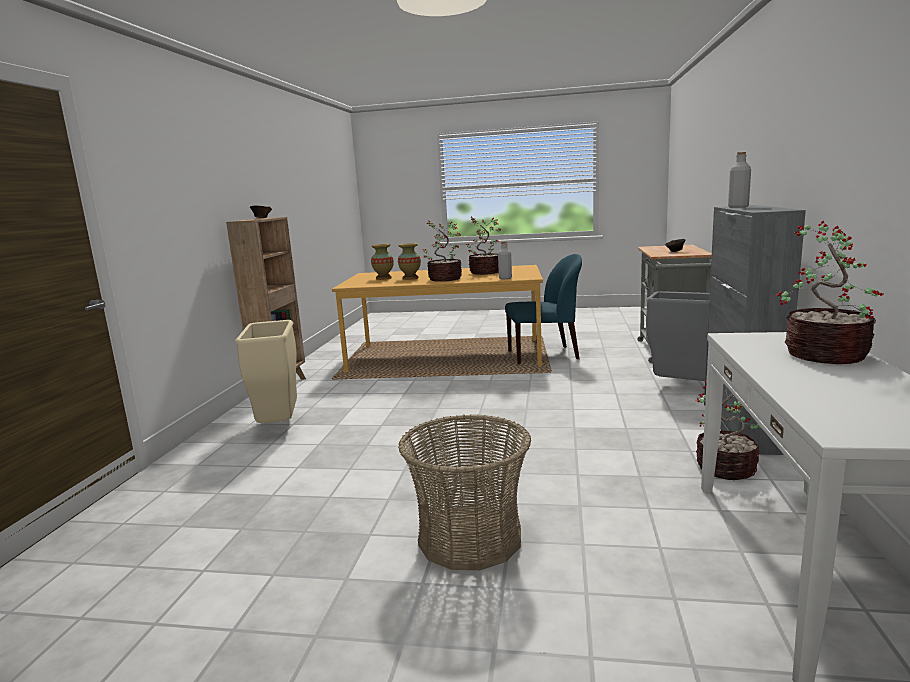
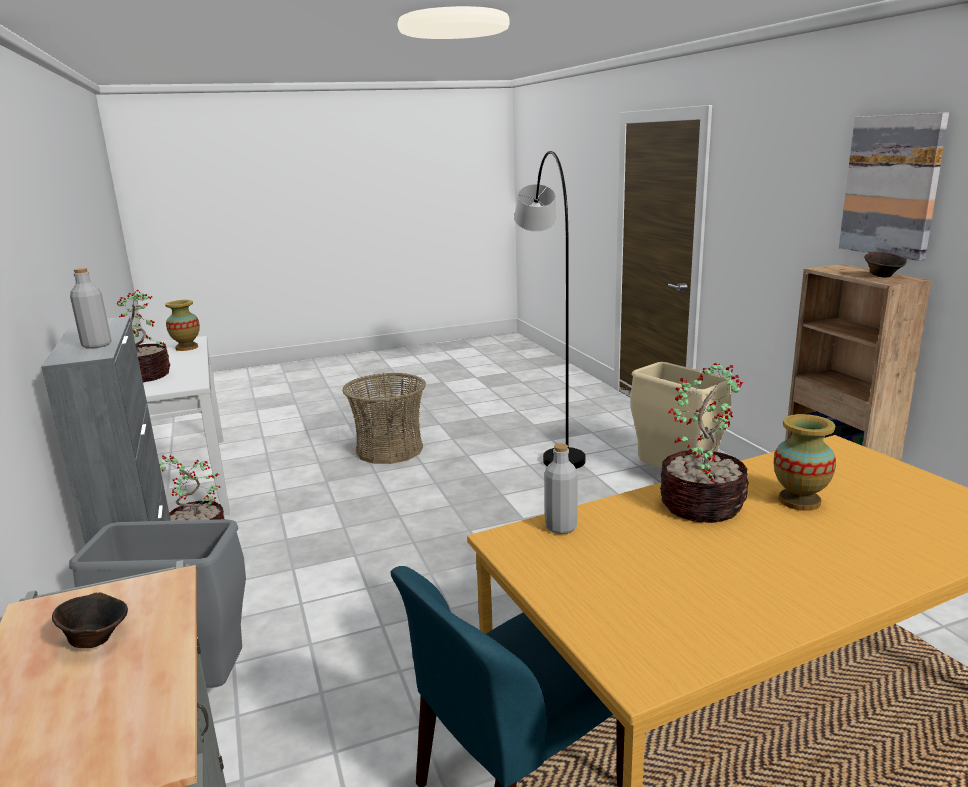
camera: 150 degrees right, 5 degrees up
(227, 168) = (892, 186): none -> picture
(250, 509) = (548, 431): none -> grey floor lamp
(383, 278) = (868, 494): vase -> vase (187, 348)
(484, 272) = (681, 571): potted plant -> none

